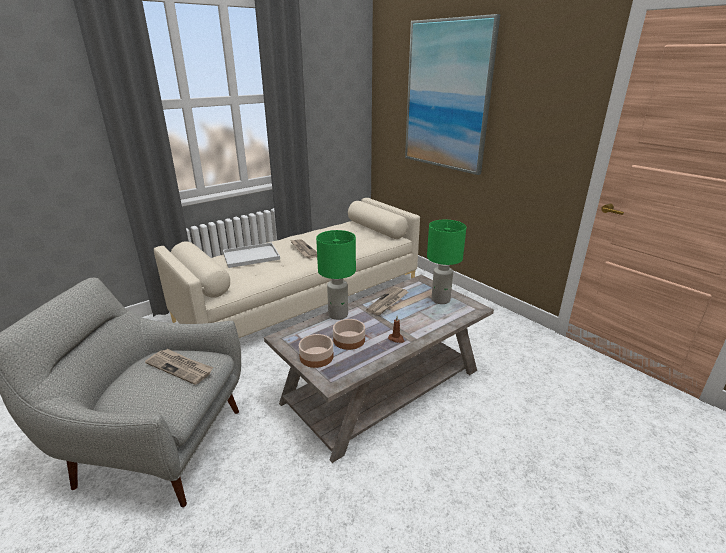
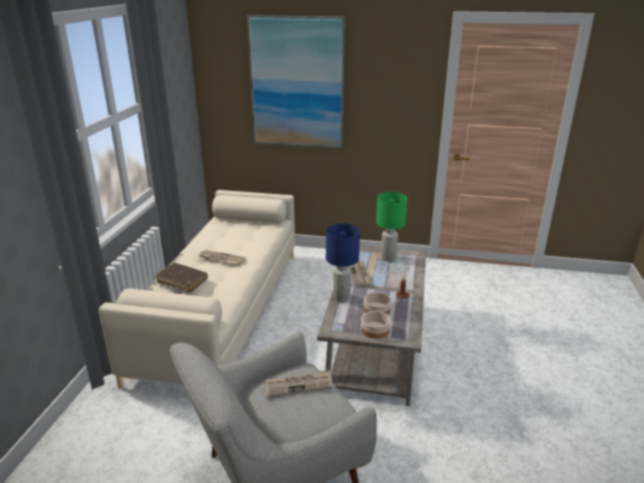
camera: 40 degrees left, 0 degrees up
(252, 255) = (182, 281): white tray -> brown book
(338, 314) = (341, 297): green table lamp -> blue table lamp

